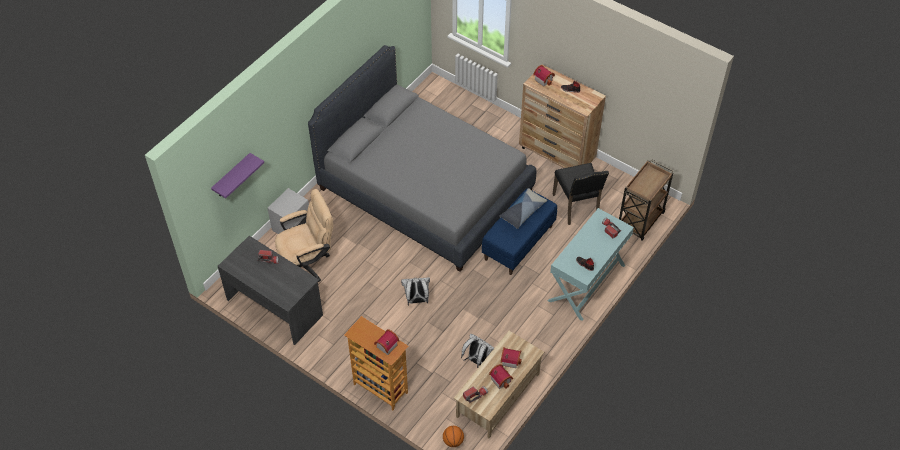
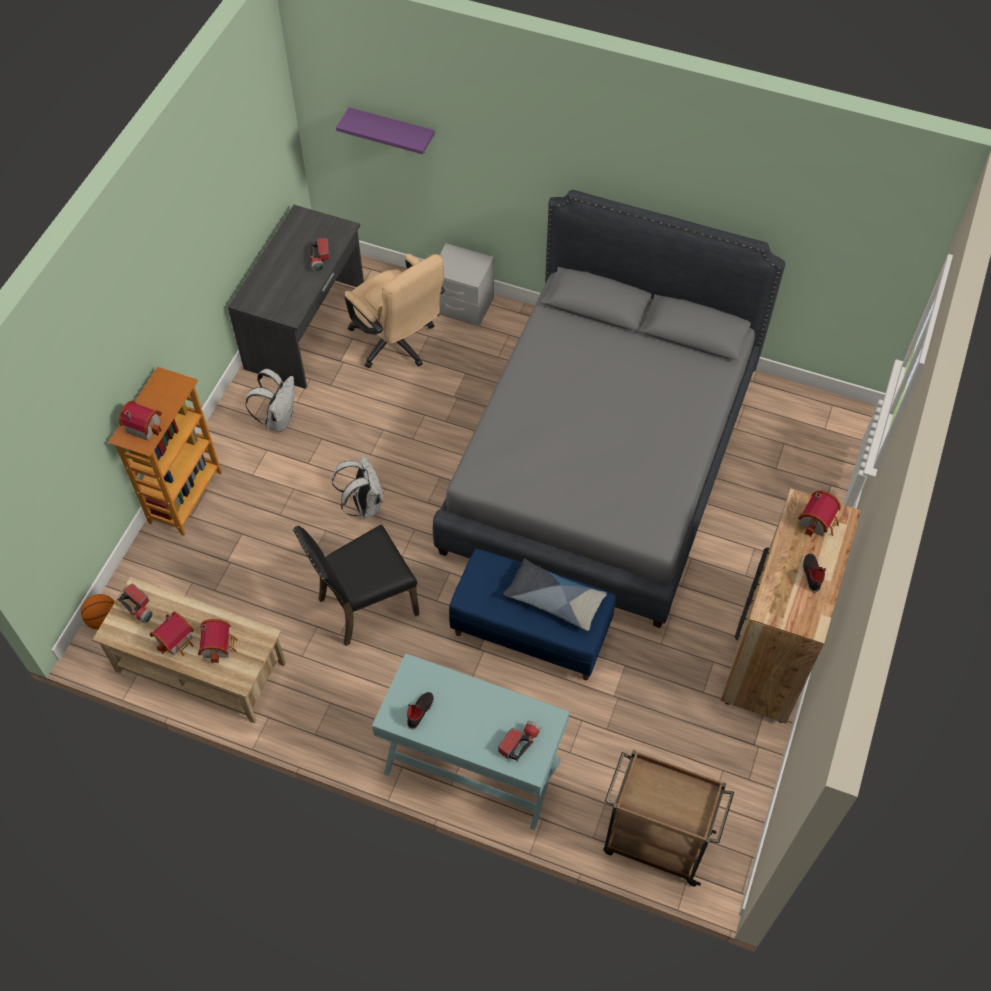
camera: 75 degrees right, 5 degrees up
(478, 361) = (262, 622): white backpack -> white backpack (279, 419)
(577, 207) = (650, 715): black chair -> black chair (365, 605)

